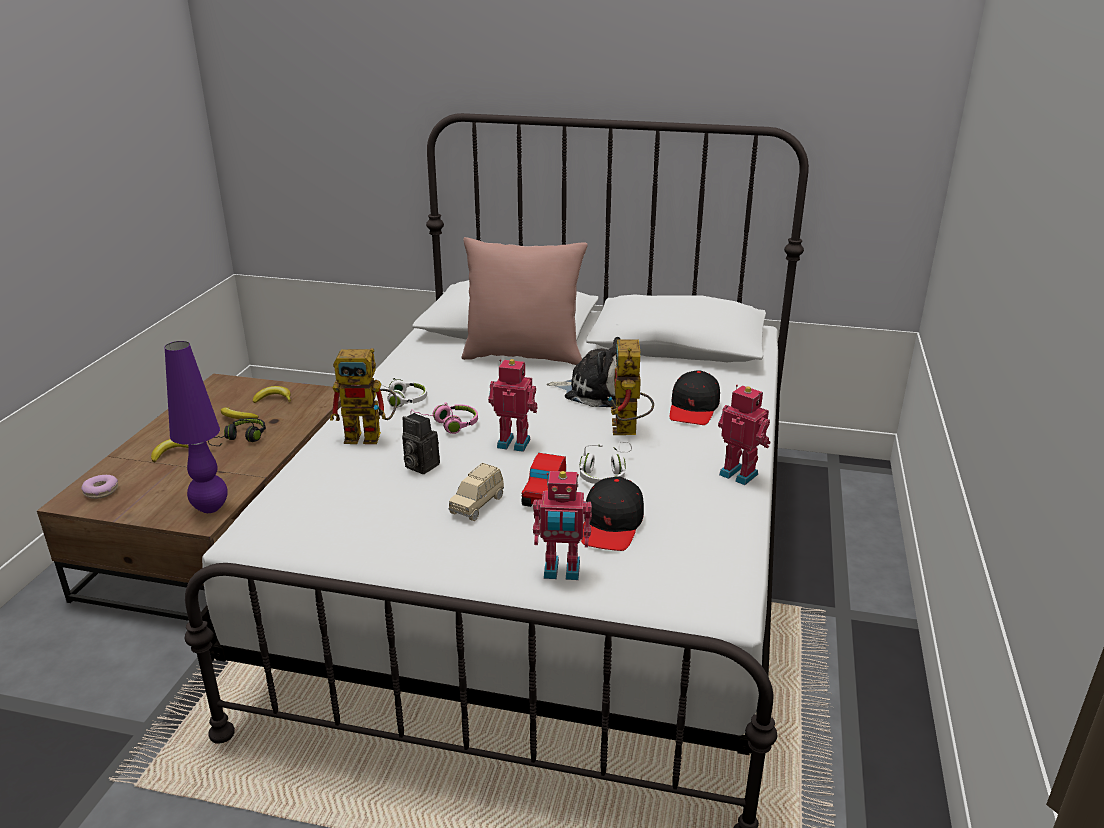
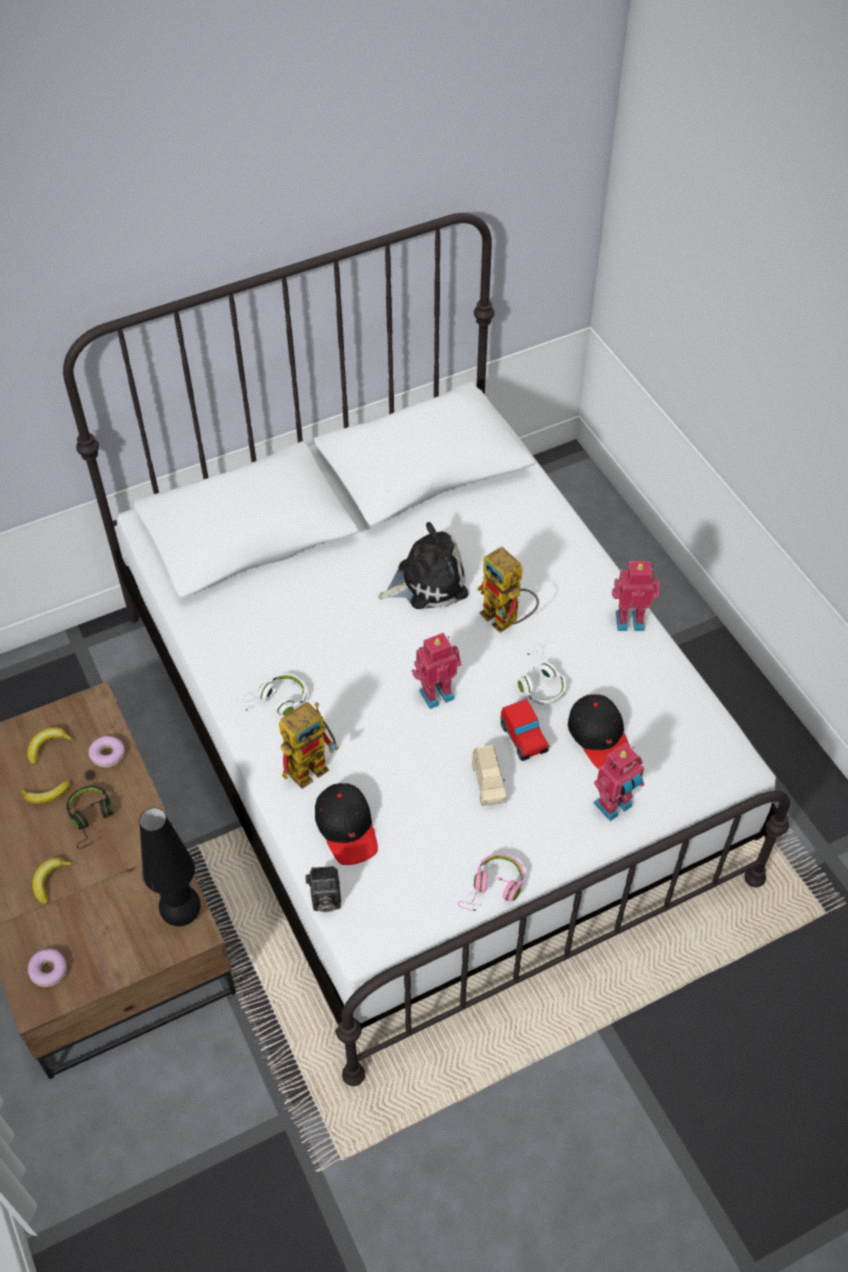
camera: 40 degrees left, 25 degrees up
(210, 508) = (182, 915): purple table lamp -> black table lamp
(297, 417) = (107, 755): none -> donut
(419, 466) = (395, 771): camera -> camera (324, 900)
(447, 425) = (358, 707): pink headphones -> pink headphones (493, 888)
(524, 355) = (312, 567): pink pillow -> none
(693, 408) = (525, 557): black cap -> black cap (347, 828)

